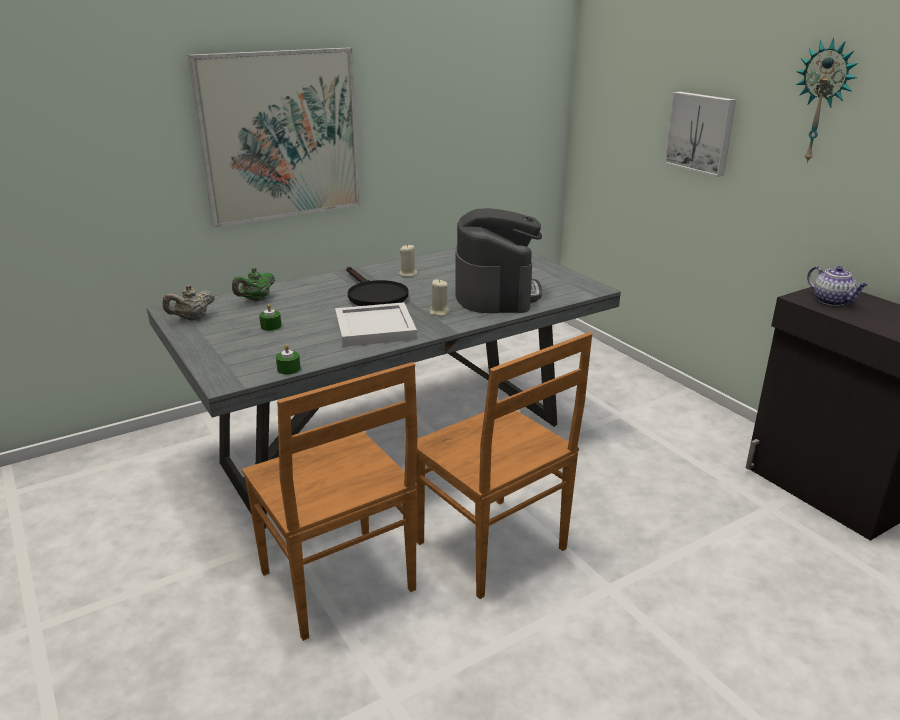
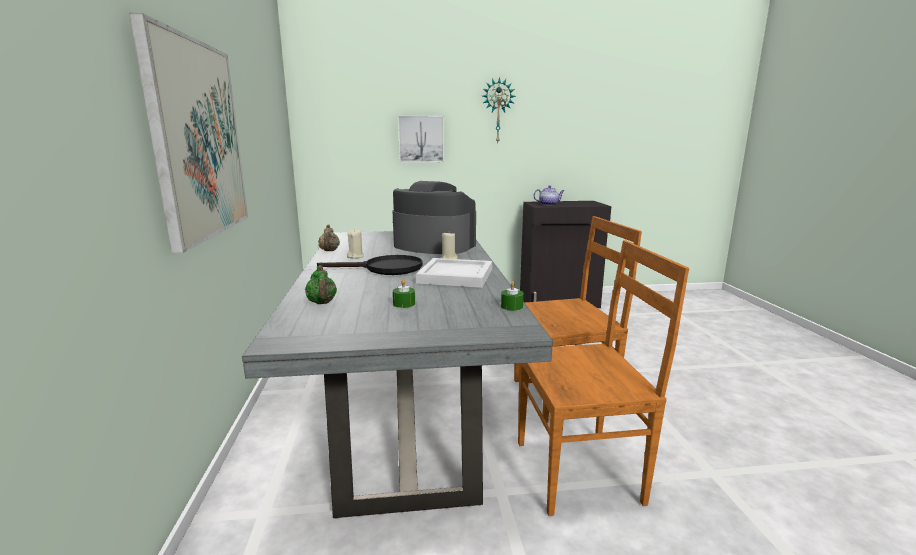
camera: 65 degrees left, 10 degrees down
(192, 319) = (327, 333): beige teapot -> beige teapot (329, 251)

